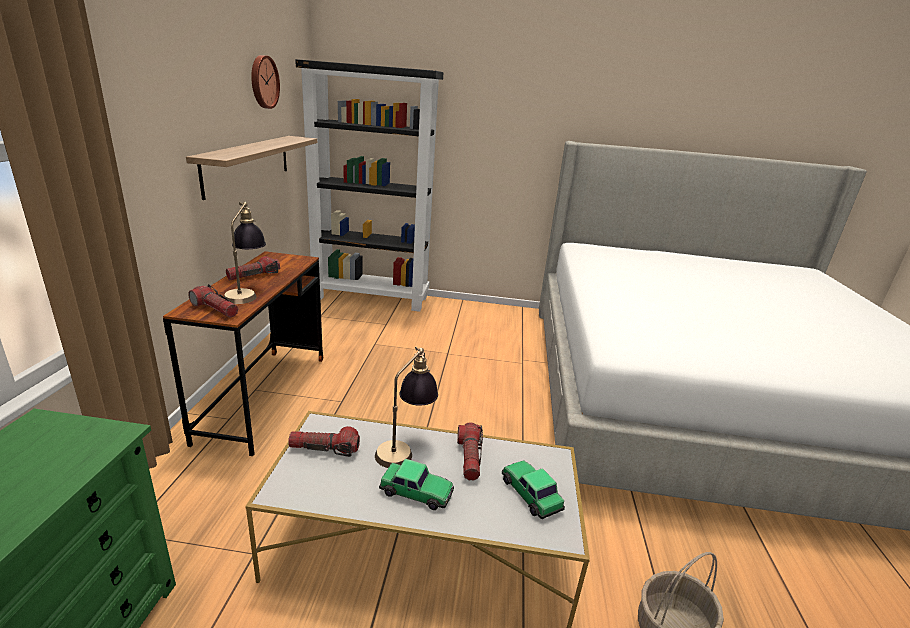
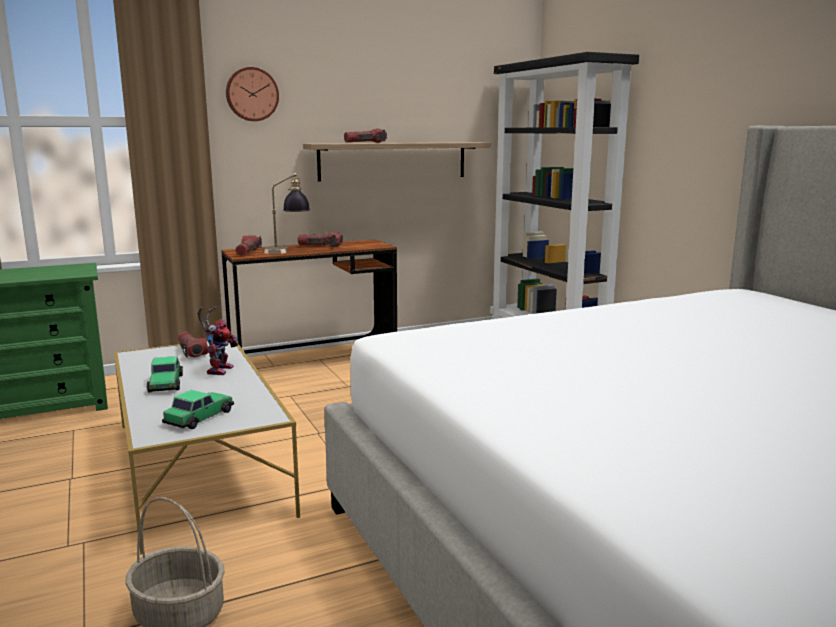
camera: 60 degrees right, 10 degrees down
(263, 82) = (432, 88): wall clock -> wall clock (252, 94)
(405, 447) = (219, 369): table lamp -> toy robot
(469, 457) = (228, 389): flashlight -> flashlight (365, 143)

